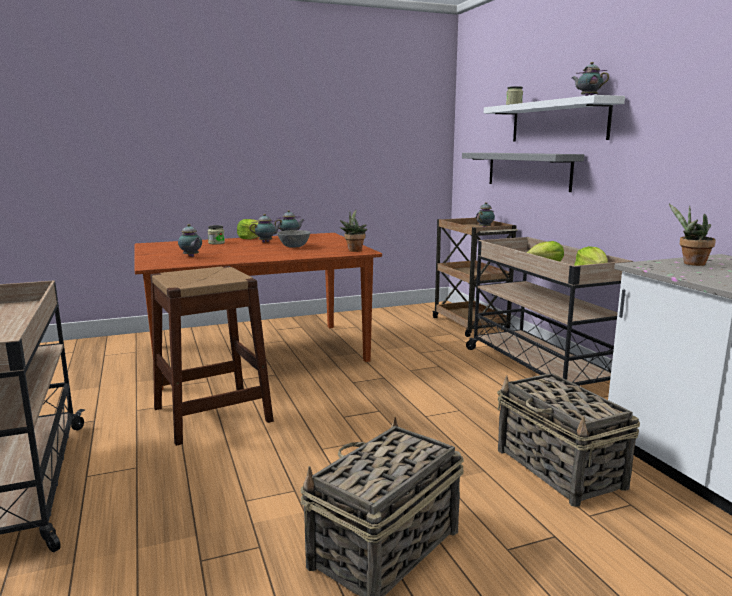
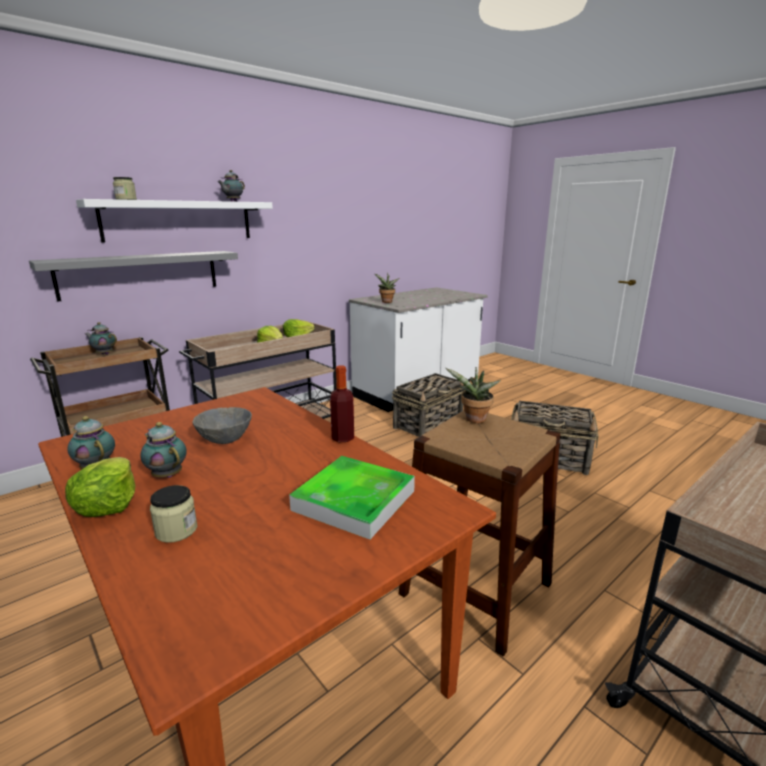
camera: 110 degrees left, 5 degrees up
(191, 256) = (354, 500): teapot -> tray
(260, 259) = (343, 438): none -> bottle
(354, 250) = (251, 400): potted plant -> potted plant (474, 420)

